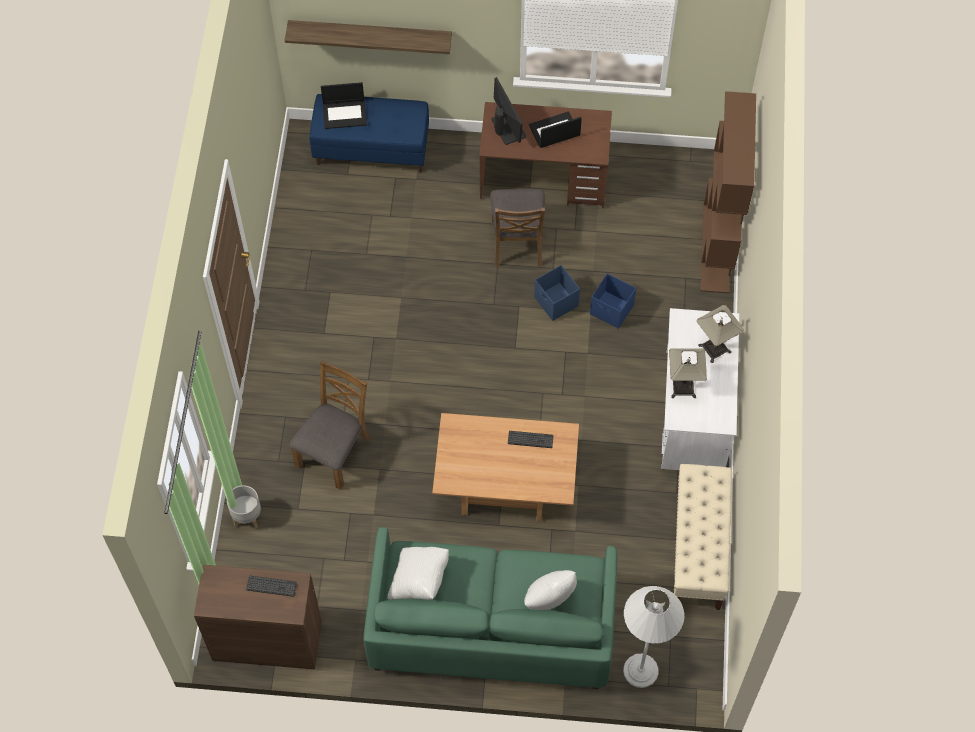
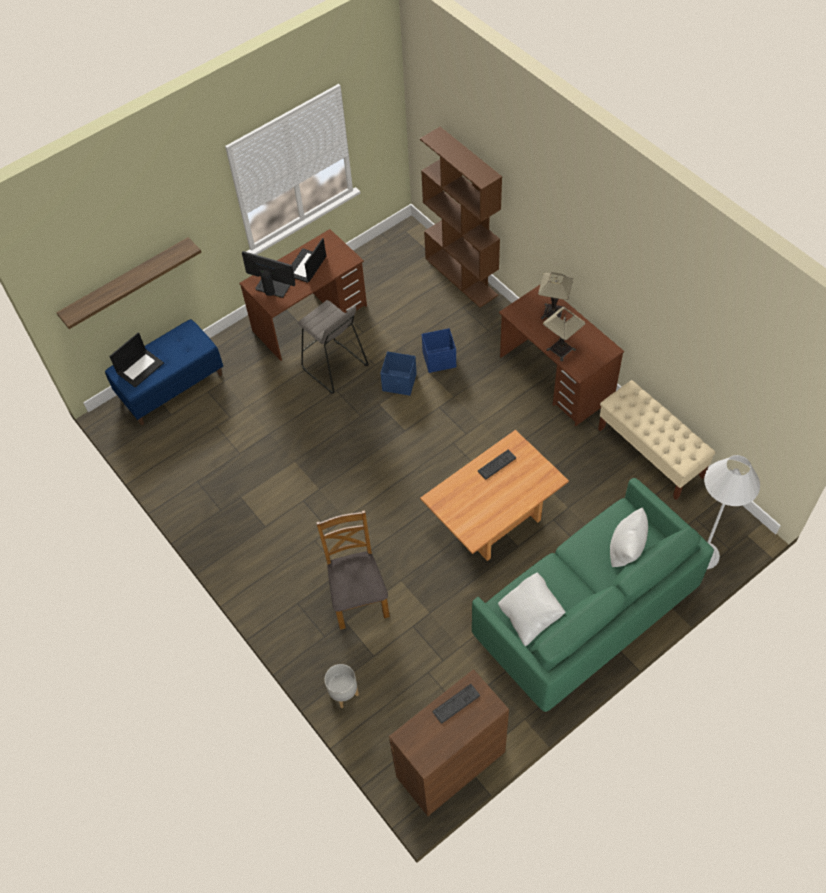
camera: 40 degrees left, 5 degrees down
(517, 242) = (334, 367): brown chair -> grey stool
(694, 411) = (556, 377): white desk -> brown desk

